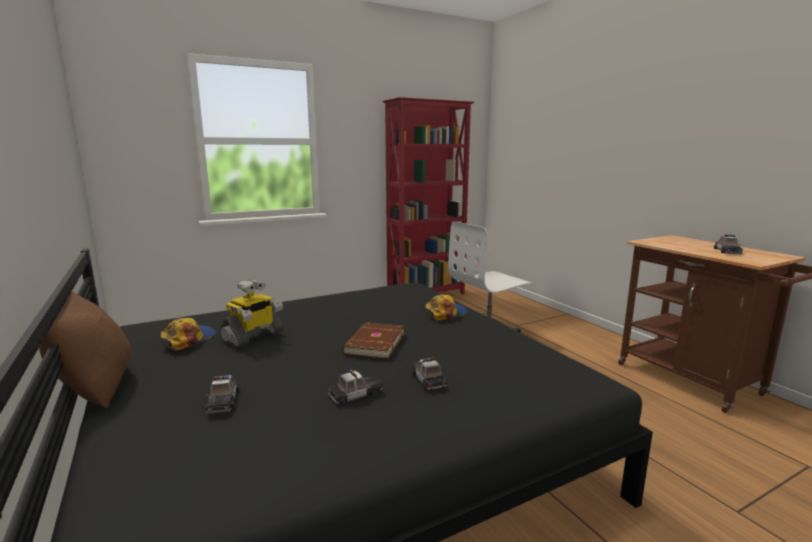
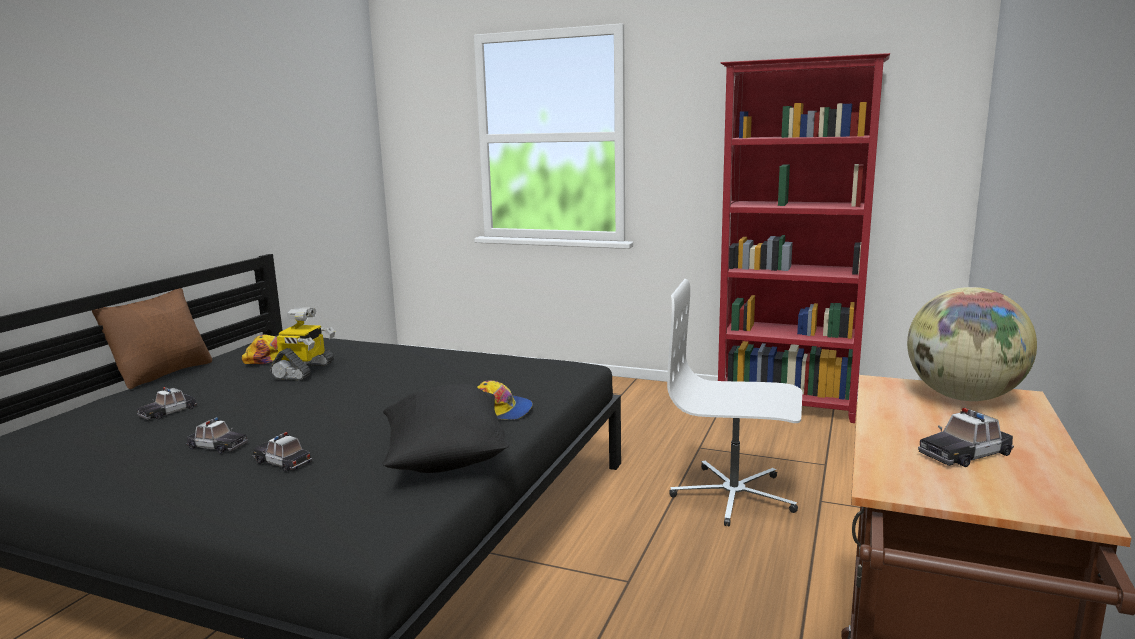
camera: 50 degrees right, 0 degrees up
(253, 336) = (304, 371): toy robot -> toy robot turned 75 degrees counterclockwise
(374, 343) = (352, 412): brown book -> none
(428, 379) = (282, 461): toy car -> toy car turned 90 degrees counterclockwise
(495, 340) = (445, 459): none -> black pillow
(669, 240) = (963, 397): none -> globe

